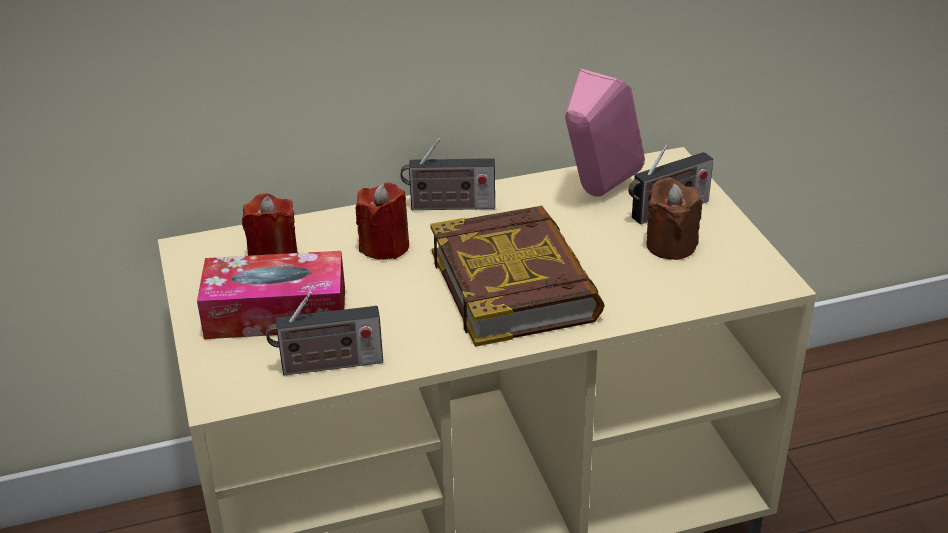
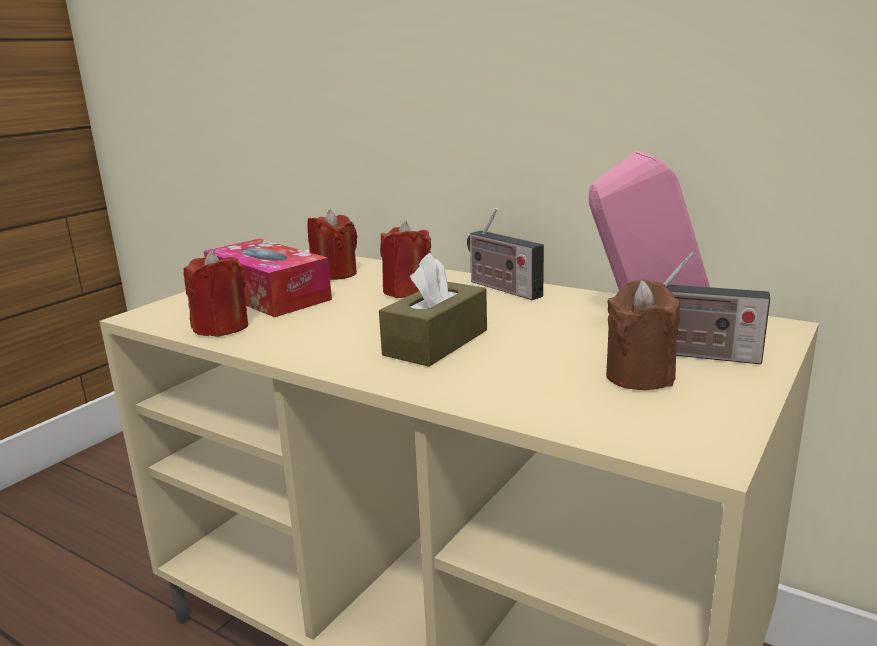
camera: 50 degrees right, 15 degrees down
(327, 365) = (221, 327): radio -> red candle
(514, 285) = (436, 342): book -> brown tissue box

